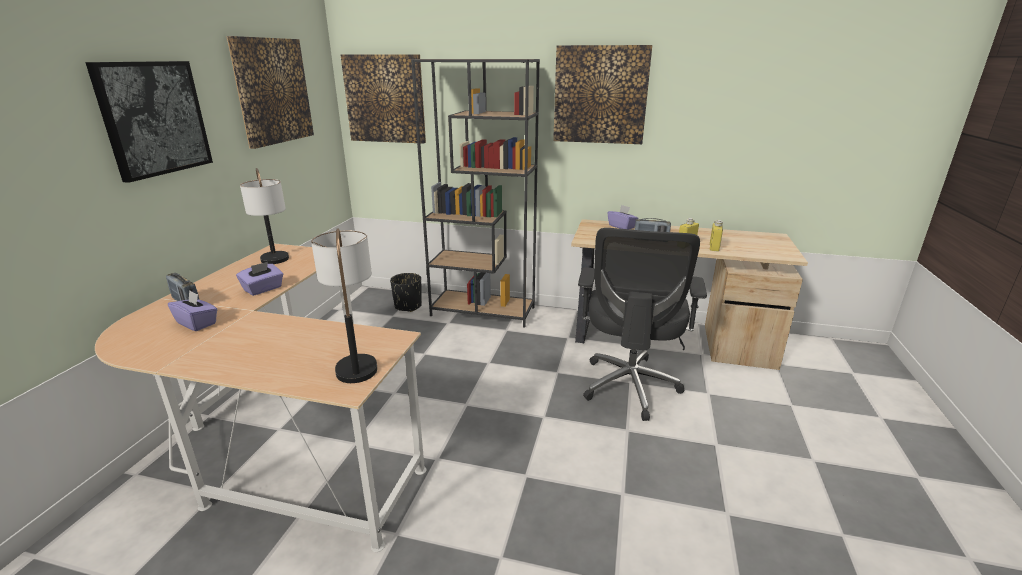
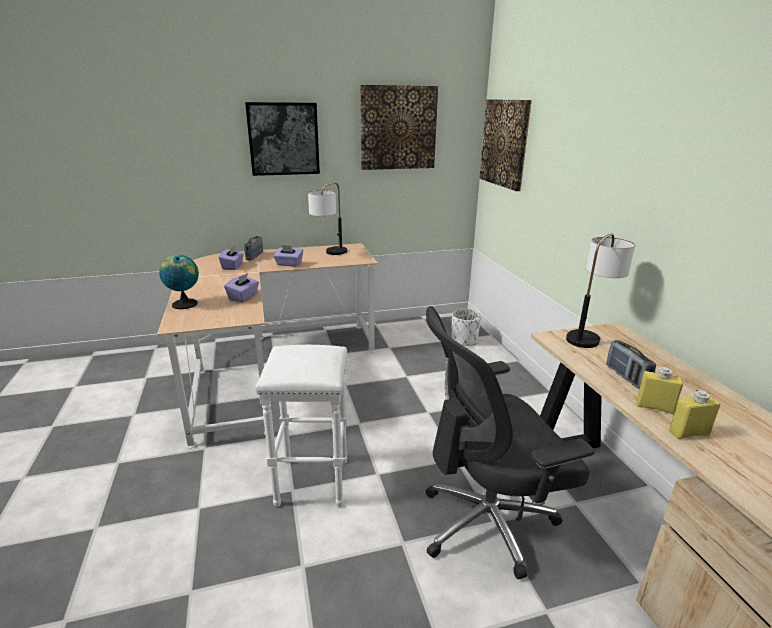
camera: 60 degrees right, 0 degrees up
(281, 375) = (184, 304): none -> globe
(356, 358) = (214, 315): table lamp -> table lamp (589, 334)
(408, 306) = (464, 341): black planter -> white planter
(483, 311) = (507, 378): bookcase -> none
(524, 460) = (310, 482): none -> white stool
(600, 95) = (671, 161): picture -> none
(622, 226) = (640, 349): purple tissue box -> purple tissue box (243, 297)

